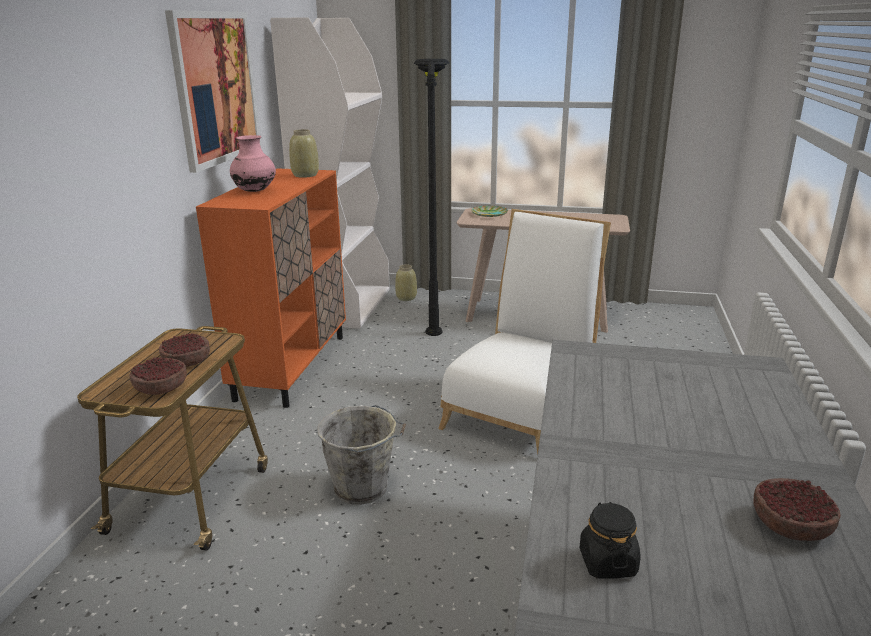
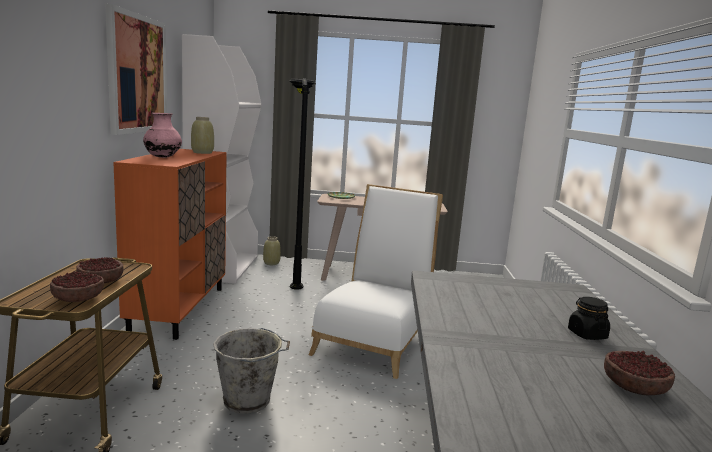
camera: 10 degrees left, 10 degrees down
(607, 562) = (504, 415): black jar -> black jar (587, 334)

